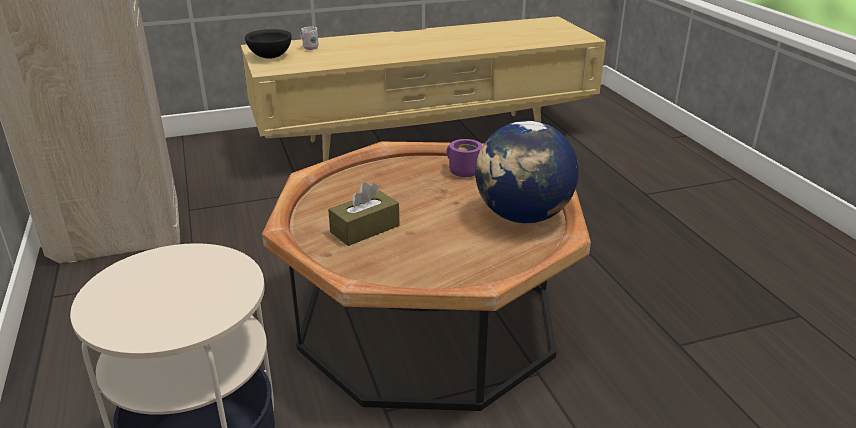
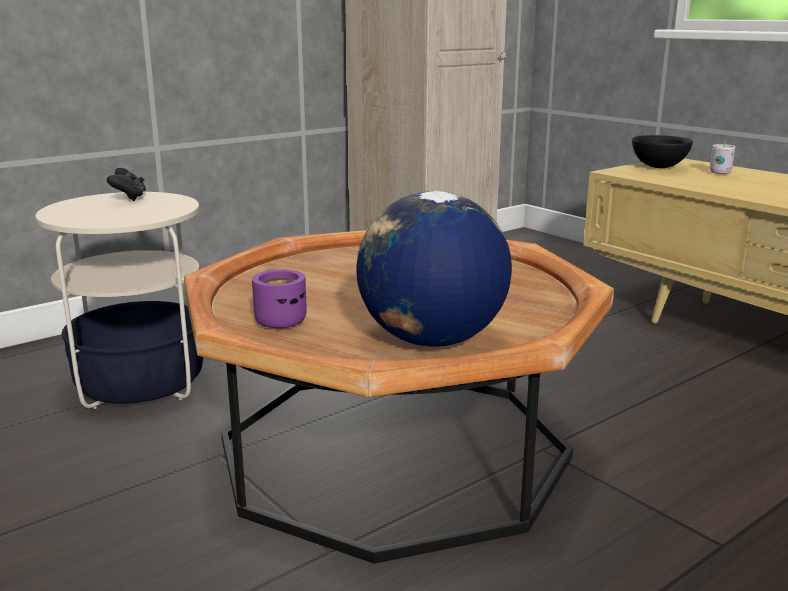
camera: 70 degrees right, 10 degrees down
(128, 283) = (129, 198): none -> black game controller
(365, 229) = (331, 275): brown tissue box -> none
(461, 171) = (525, 295): purple mug -> purple mug (281, 320)

